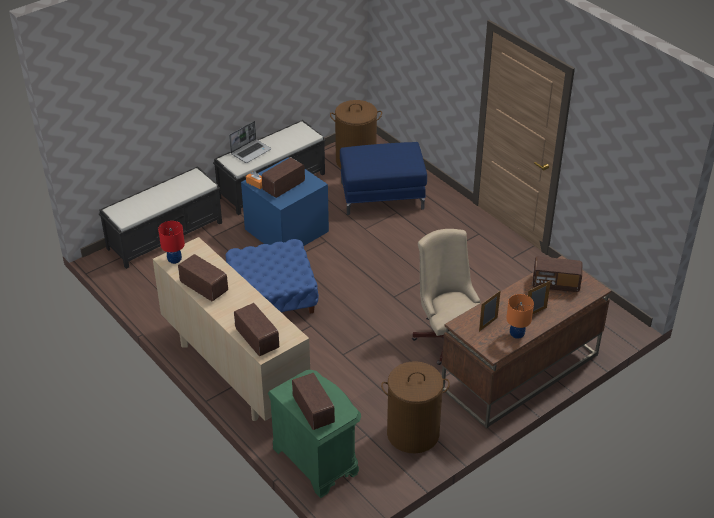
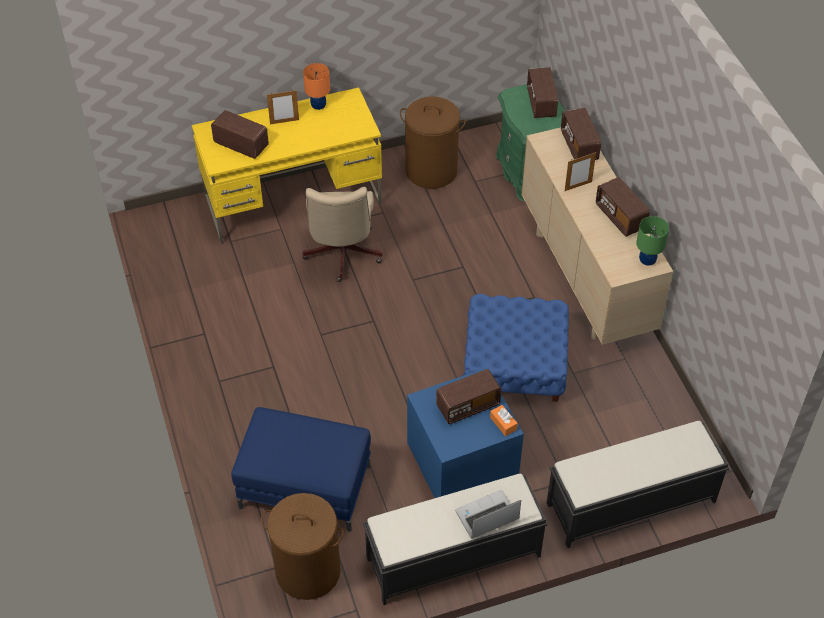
camera: 160 degrees left, 10 degrees up
(174, 260) = (647, 261): red table lamp -> green table lamp
(488, 324) = (339, 122): picture frame -> picture frame (578, 186)
(519, 372) = (293, 199): brown desk -> yellow desk

